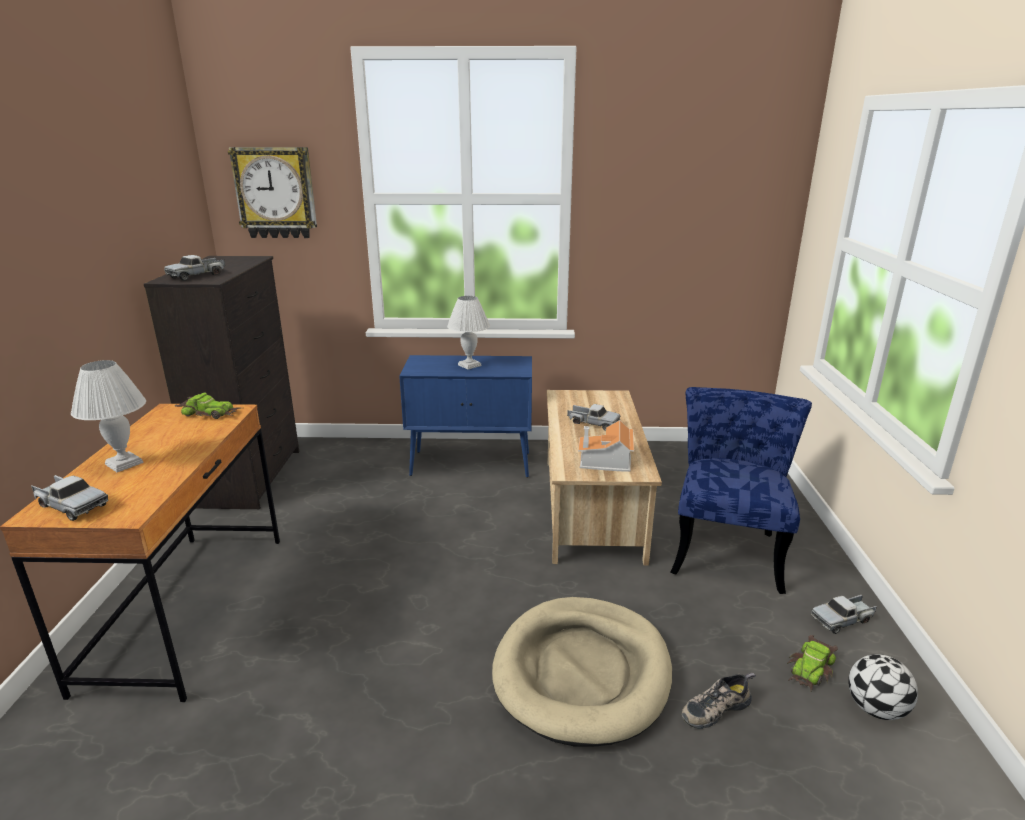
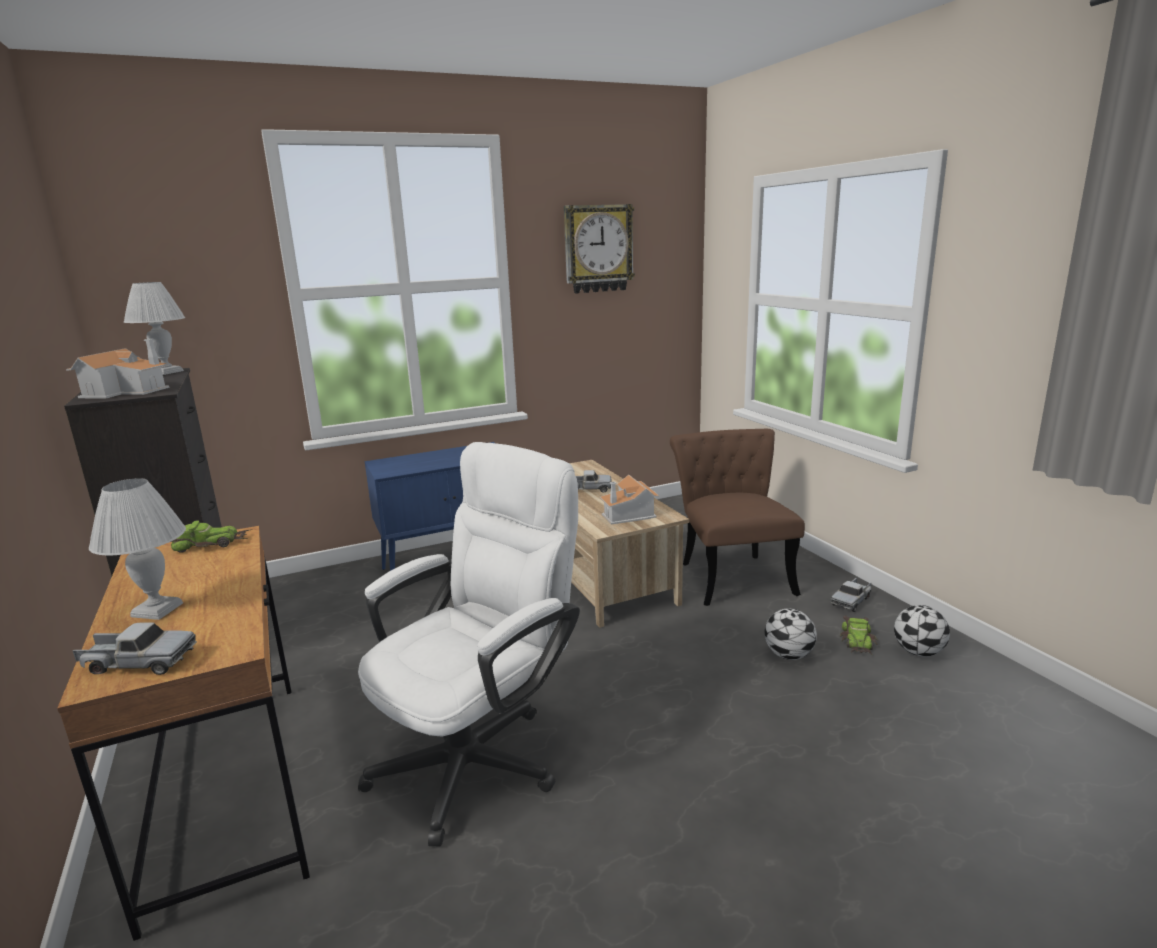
camera: 25 degrees left, 5 degrees down
(197, 275) = (127, 391): toy truck -> toy house
(276, 193) = (176, 296): wall clock -> wall clock (598, 249)
(367, 650) = (480, 755): none -> white office chair
(470, 365) = (441, 458): white table lamp -> white table lamp (167, 372)
(582, 672) = (695, 702): beige dog bed -> none
(715, 707) = (815, 690): shoe -> none
(717, 658) = (789, 655): none -> football
(727, 547) = (732, 574): blue chair -> brown chair

